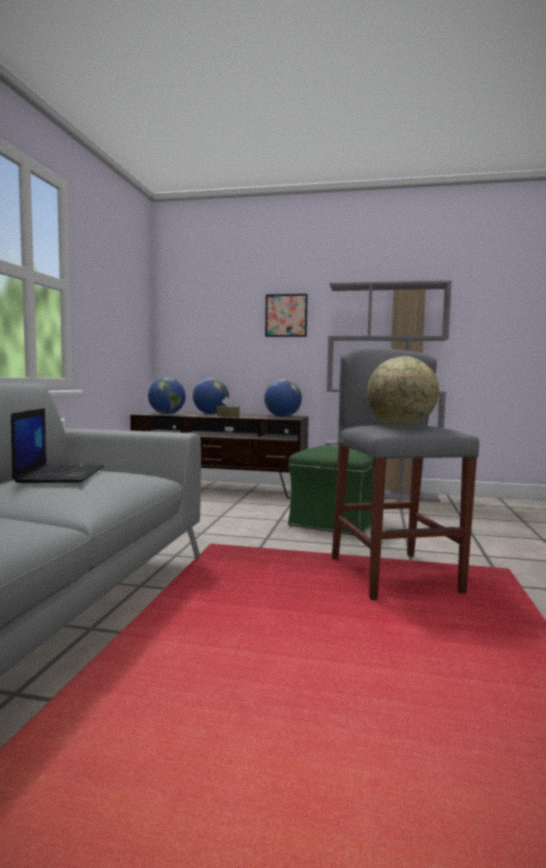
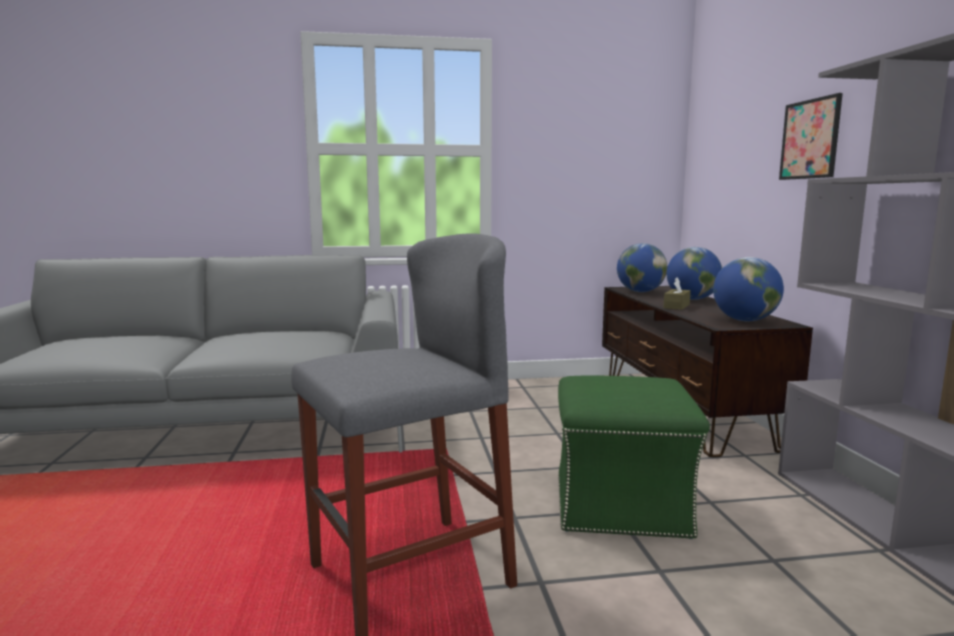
camera: 70 degrees right, 5 degrees up
(60, 474) = (272, 333): laptop -> none
(401, 426) = (366, 359): globe -> none

